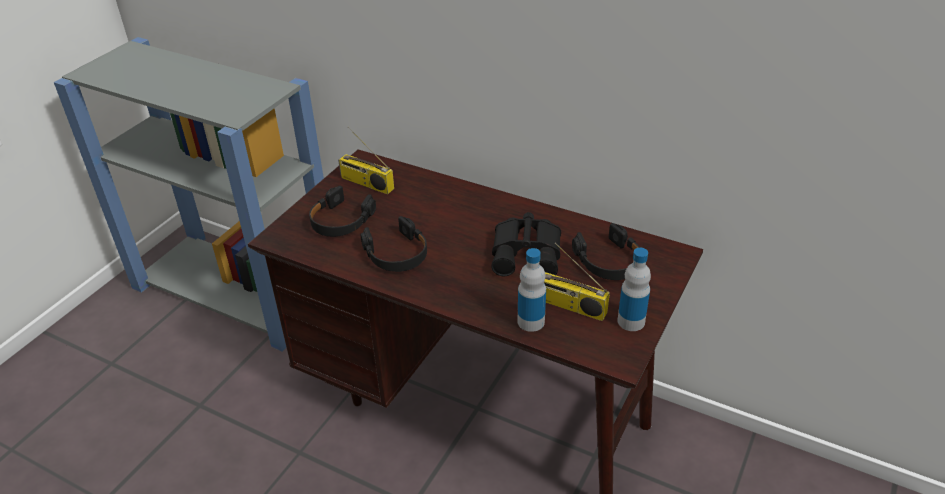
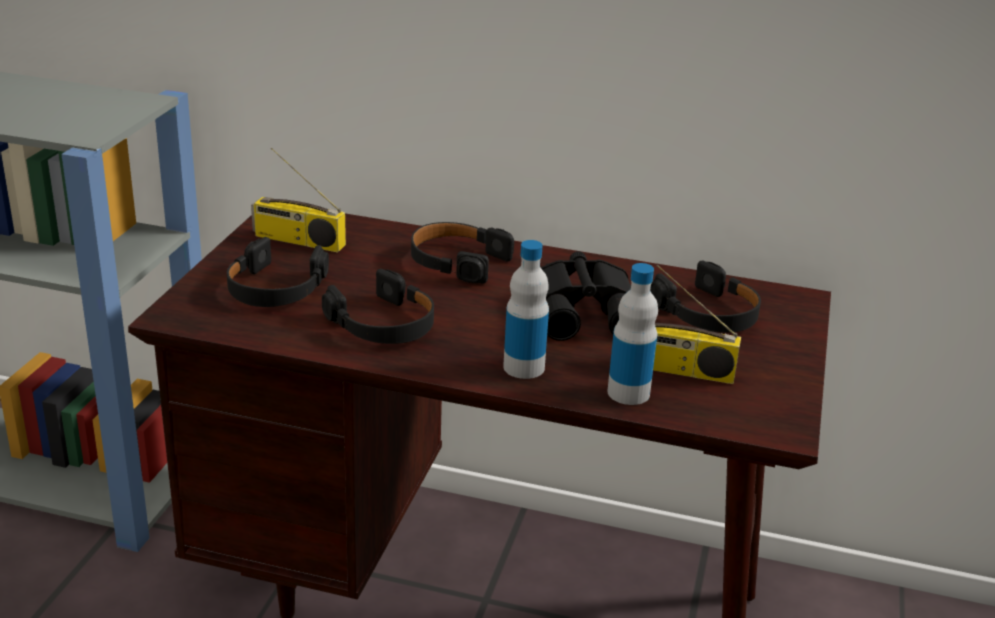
camera: 15 degrees left, 10 degrees down
(460, 206) = (457, 261): none -> black headphones
(631, 321) = (774, 381): bottle -> bottle (524, 367)

